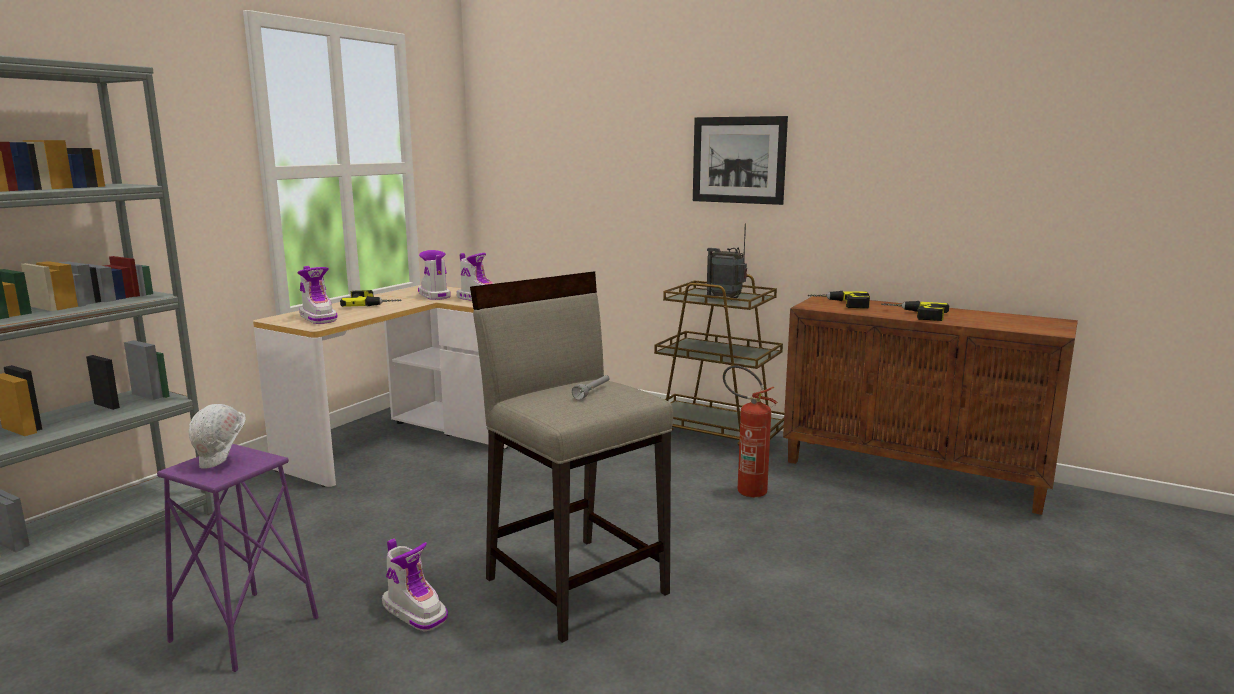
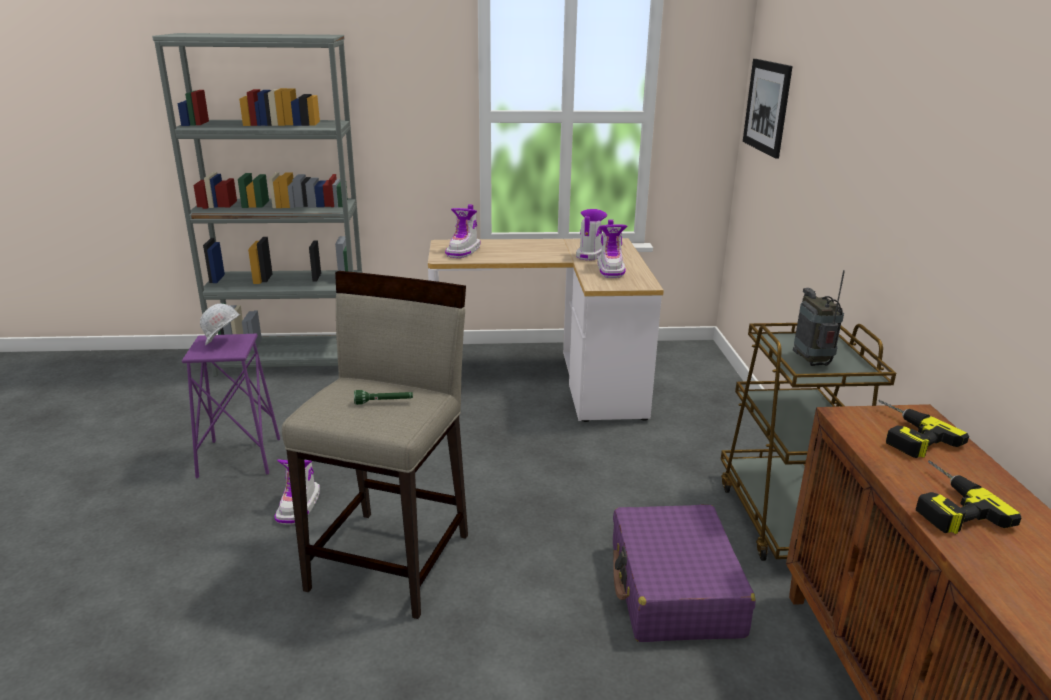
camera: 55 degrees right, 10 degrees up
(373, 303) = (531, 248): power drill -> none
(593, 392) = (384, 402): grey flashlight -> green flashlight
(738, 160) = (913, 174): picture -> picture (767, 106)
(744, 490) = (674, 589): fire extinguisher -> purple suitcase

